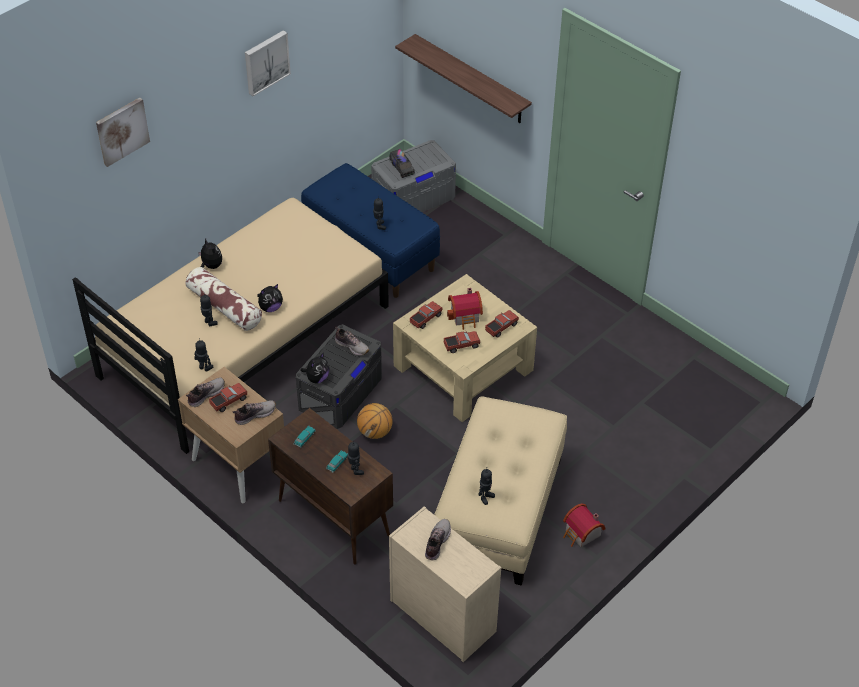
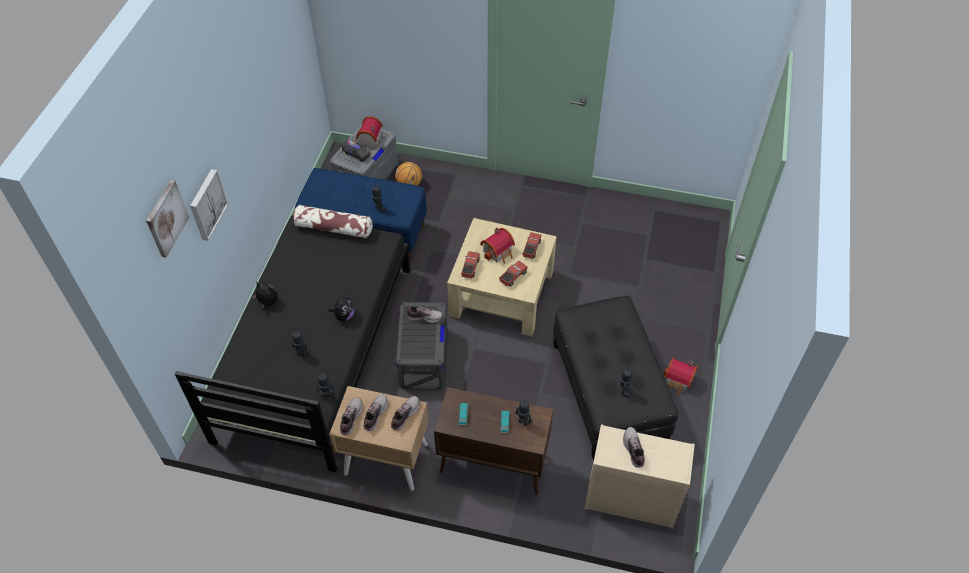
camera: 30 degrees left, 5 degrees up
(224, 306) = (305, 333): pillow -> pillow (333, 228)
(229, 402) = (374, 415): toy truck -> shoe
(244, 340) = (315, 351): beige bed -> black bed
(266, 62) = (243, 105): picture -> picture (206, 204)
(317, 378) = (416, 357): plush toy -> none
(375, 432) = (473, 377): basketball -> basketball (409, 184)
(424, 158) = (368, 139): none -> toy house
(471, 80) = (396, 59): shelf -> none
(498, 508) = (607, 392): beige ottoman -> black ottoman

